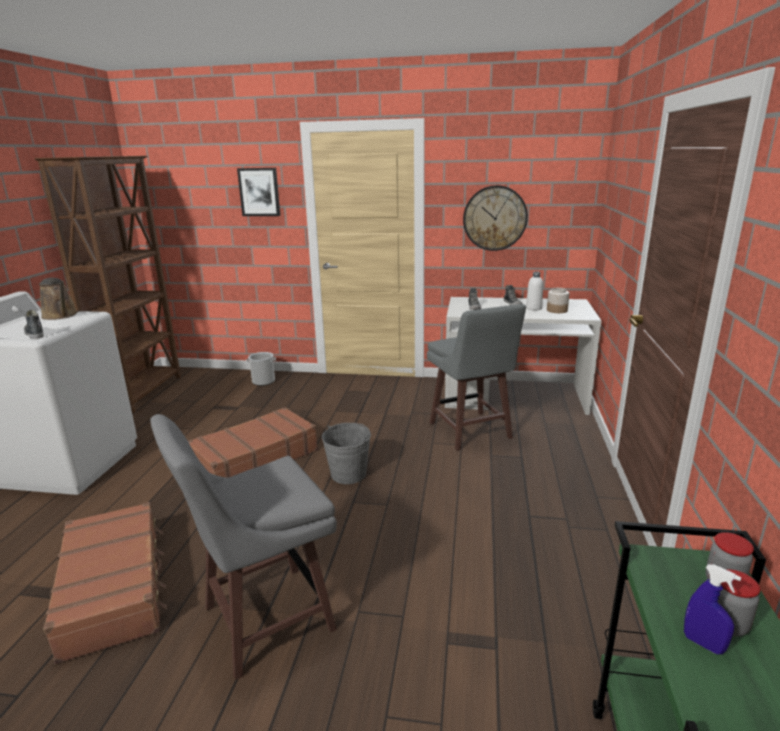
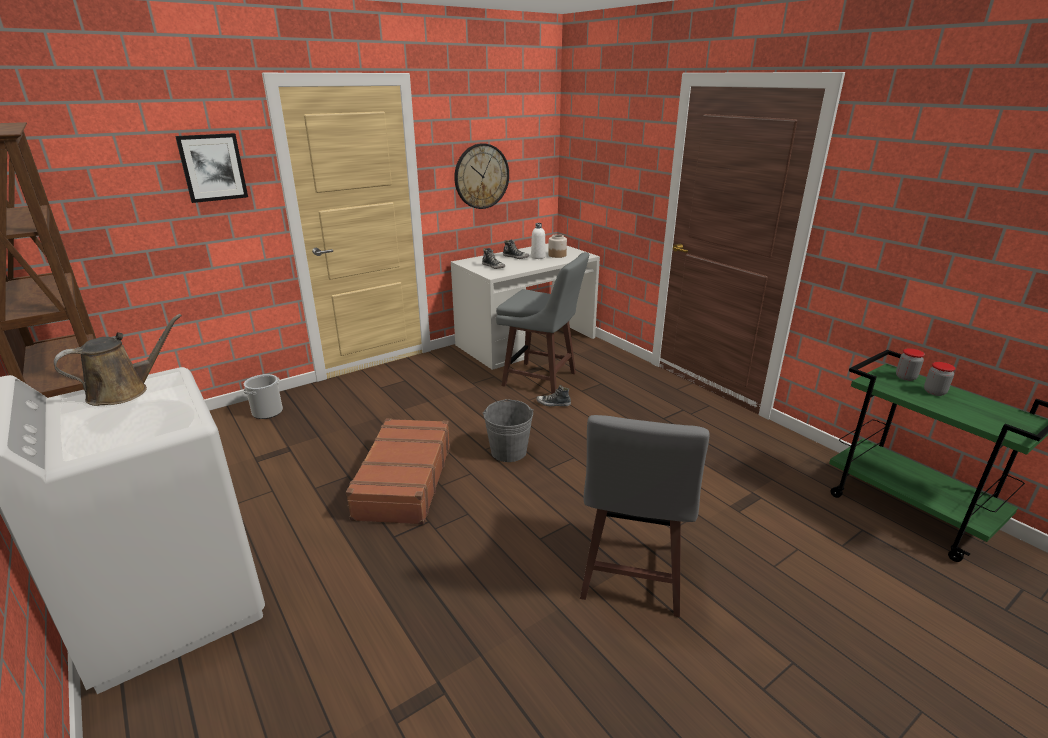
camera: 45 degrees left, 5 degrees up
(35, 334) = (171, 420): shoe -> shoe (553, 404)
(61, 316) = (124, 391): brown watering can -> brown watering can turned 45 degrees counterclockwise
(115, 588) = (482, 645): brown suitcase -> none
(703, 644) = (943, 403): blue spray bottle -> none

